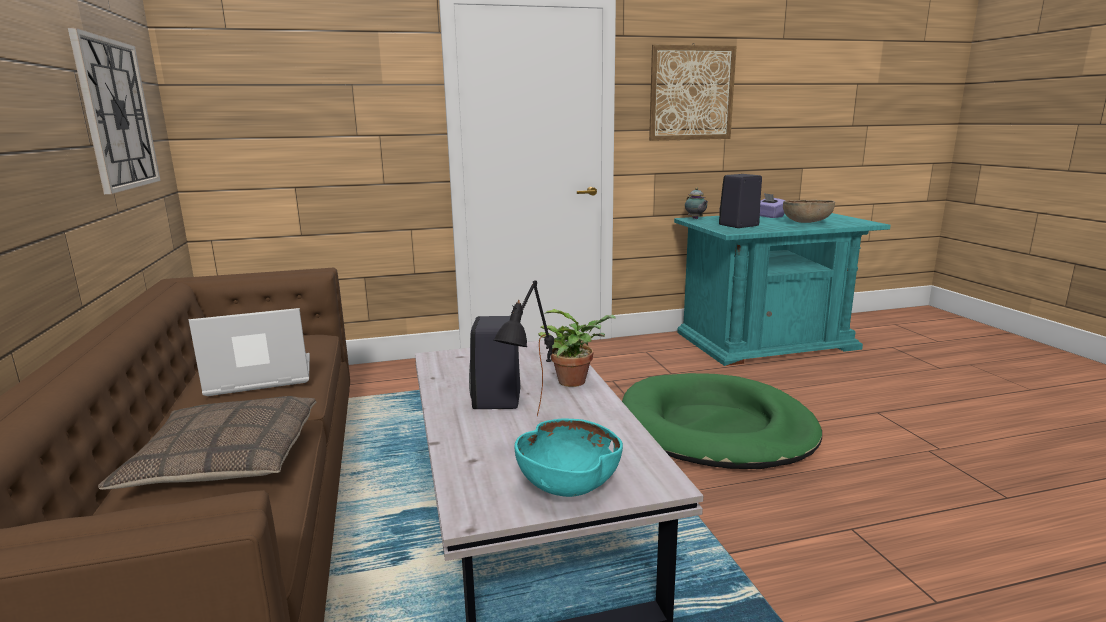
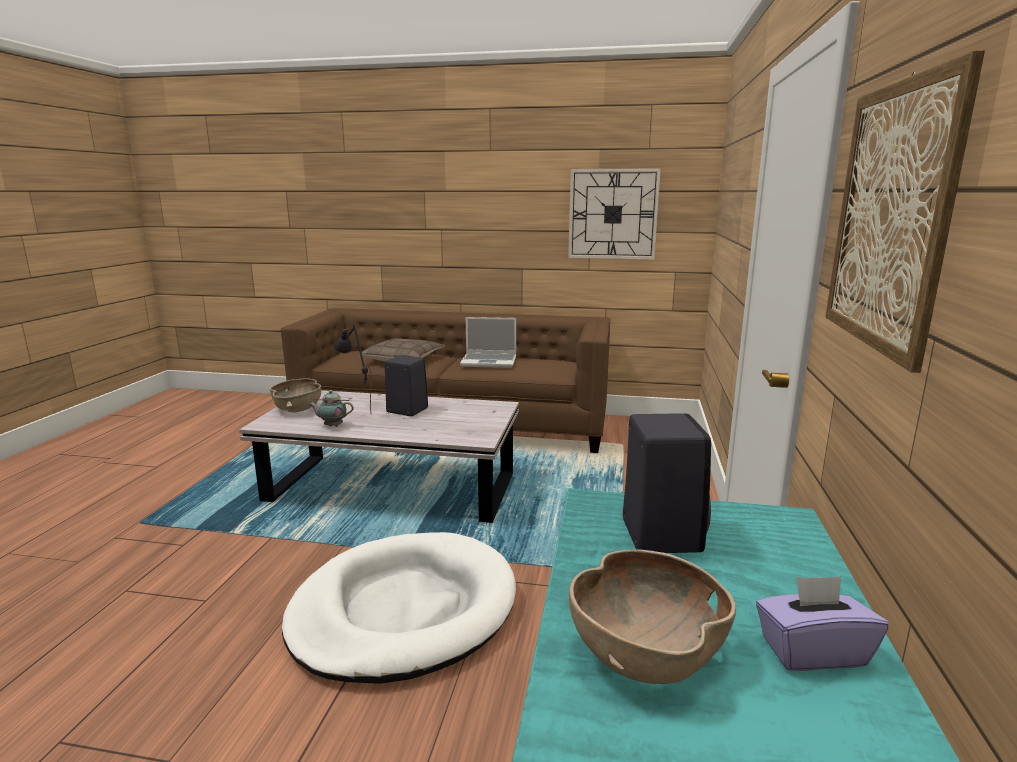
camera: 115 degrees right, 0 degrees up
(258, 377) = (489, 362): laptop -> laptop turned 90 degrees clockwise
(568, 484) = (298, 409): turquoise bowl -> brown bowl
(575, 381) = (401, 432): potted plant -> none
(695, 219) = (785, 523): teapot -> teapot (332, 426)
(716, 428) = (404, 611): green dog bed -> white dog bed

